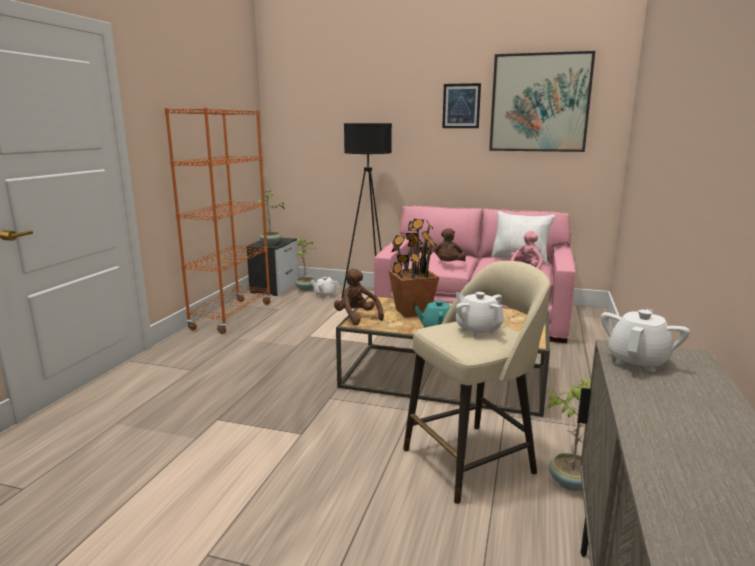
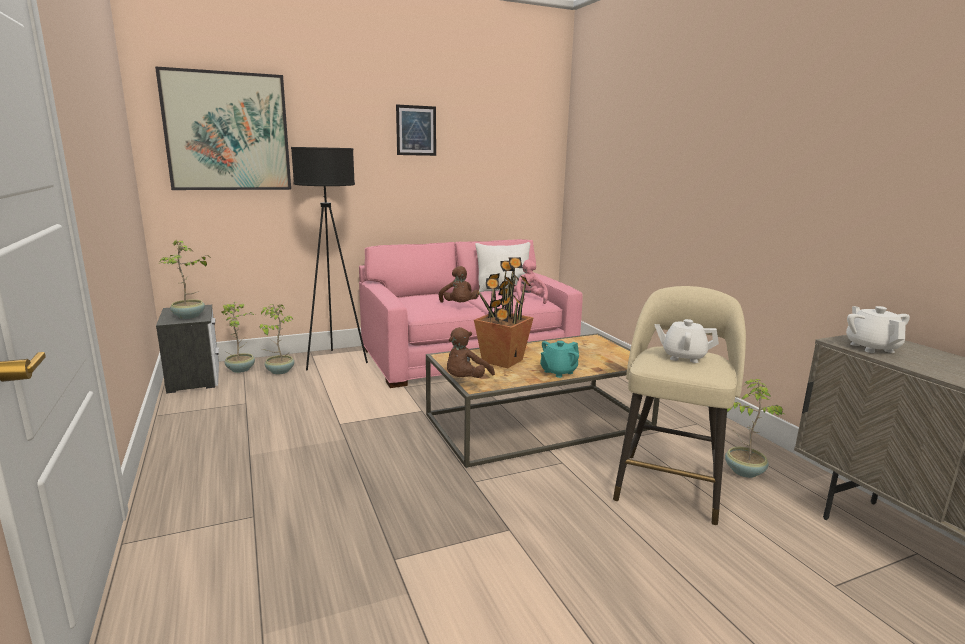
camera: 40 degrees left, 0 degrees up
(232, 316) = (191, 430): orange bookcase -> none
(325, 295) = (279, 371): white teapot -> potted plant
(357, 317) = (465, 380): brown plush toy -> brown plush toy turned 75 degrees counterclockwise
(539, 103) = (492, 131): picture -> picture (227, 132)

